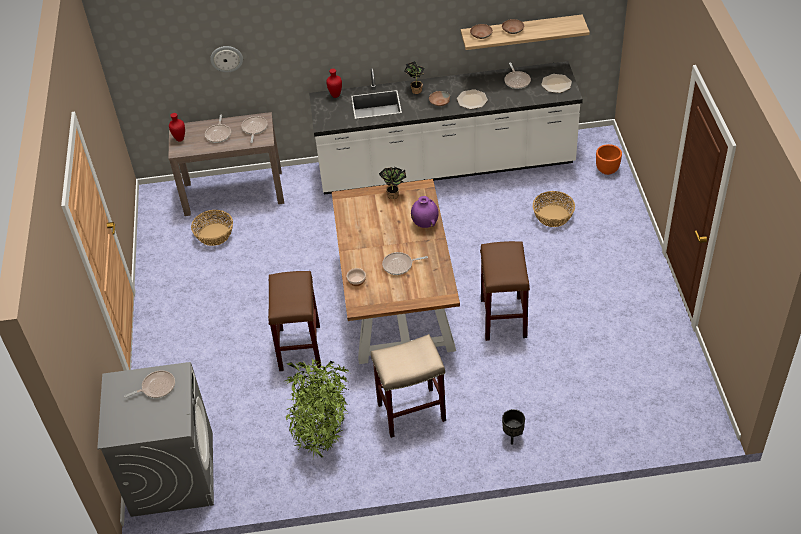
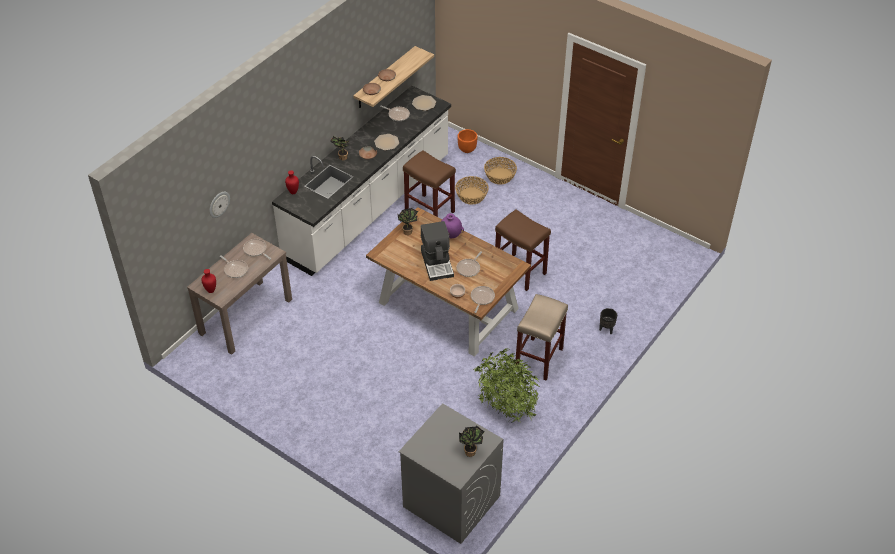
camera: 50 degrees left, 0 degrees up
(151, 423) = (470, 451): none -> potted plant
(156, 387) = (444, 431): frying pan -> frying pan (482, 298)
(214, 235) = (271, 351): basket -> basket (500, 176)
(299, 347) = (426, 374): brown stool -> brown stool (429, 211)
(379, 241) = (437, 263): none -> coffee machine

